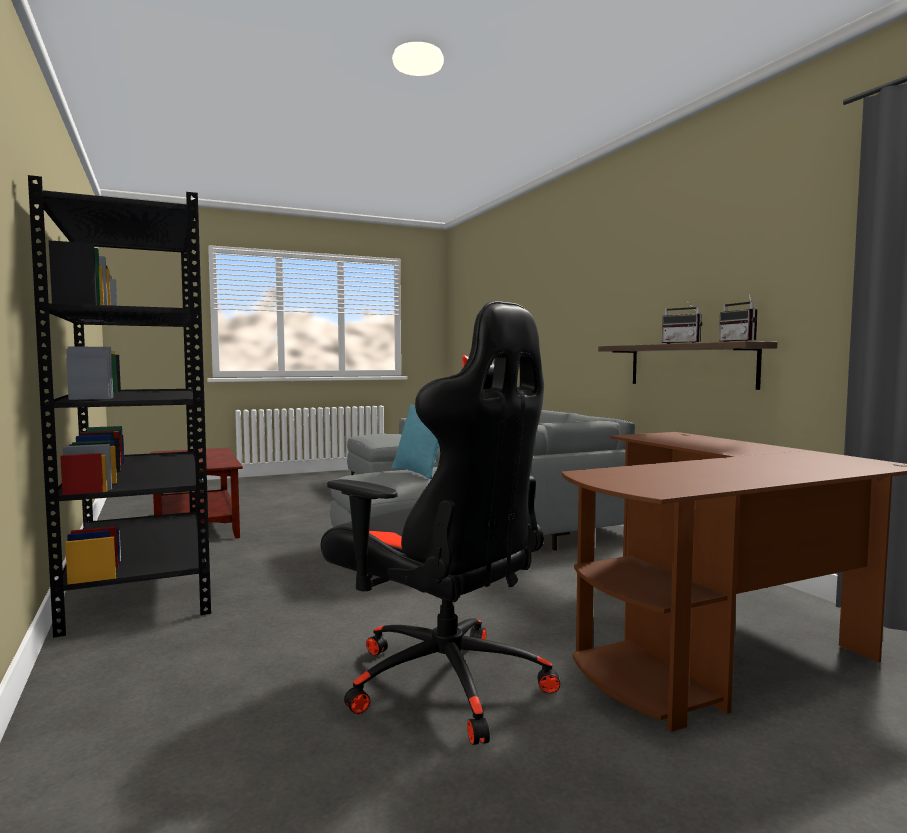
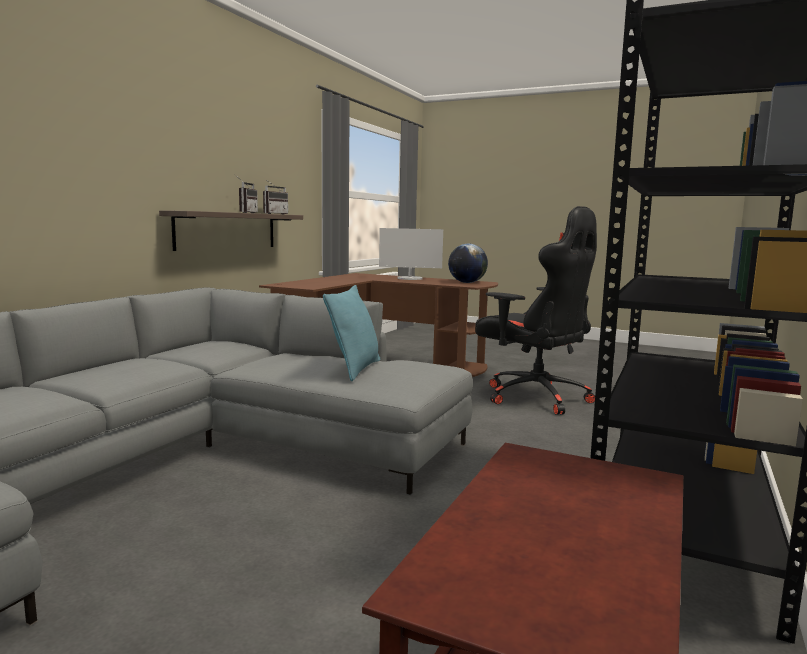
camera: 130 degrees left, 5 degrees up
(434, 678) = (529, 396): black office chair -> black office chair turned 135 degrees clockwise
(651, 480) = (467, 282): none -> globe
(765, 470) = (410, 278): none -> monitor

